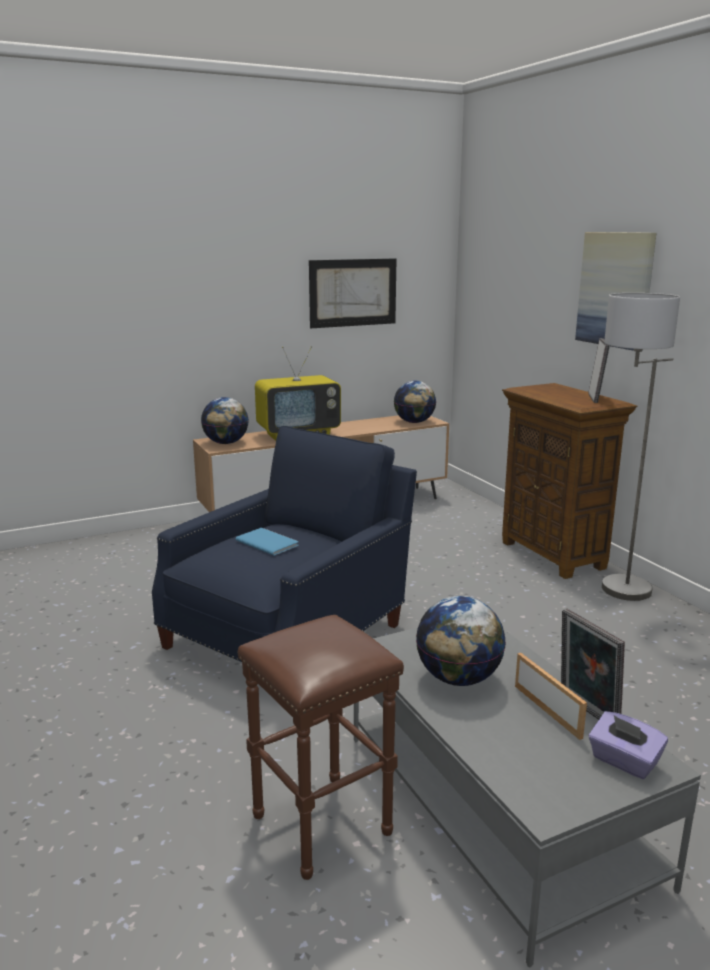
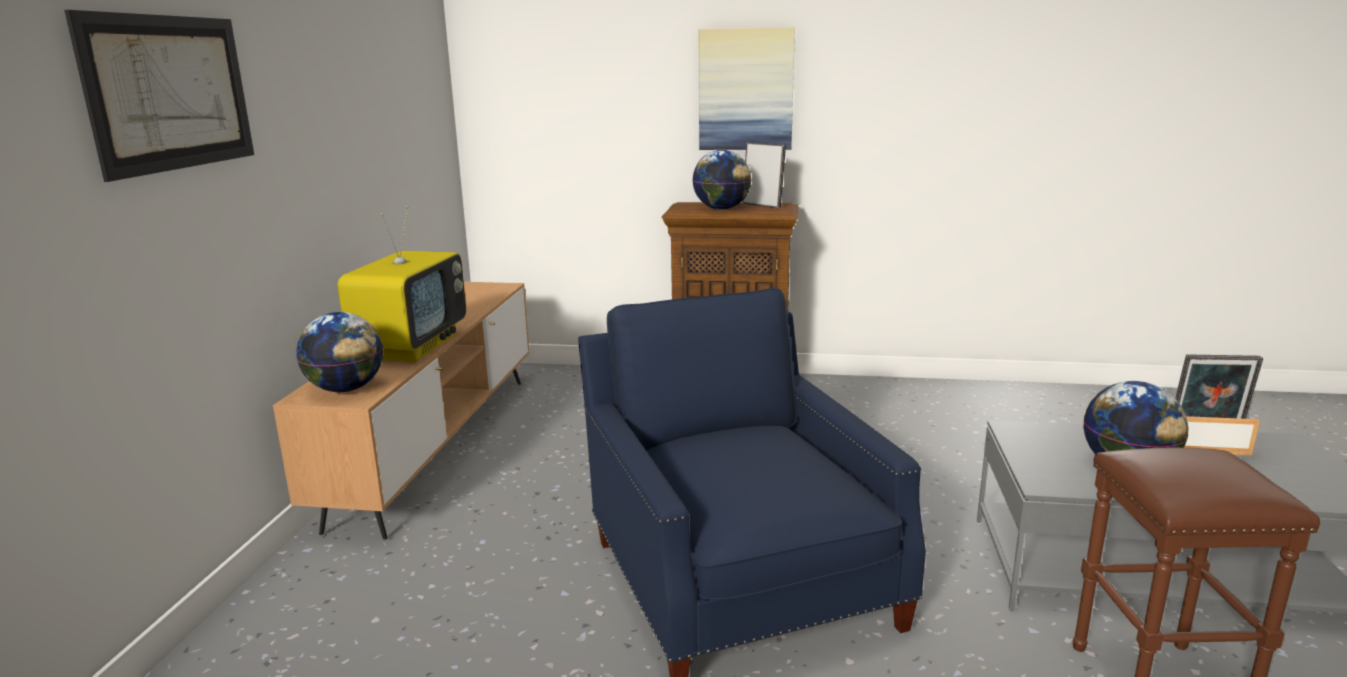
camera: 55 degrees left, 0 degrees up
(267, 542) = (745, 459): blue book -> none
(353, 292) = (385, 125): picture -> picture (171, 93)
(414, 422) = (489, 292): globe -> globe (722, 209)
(615, 592) = (832, 392): grey floor lamp -> none
(624, 762) = (1288, 451): purple tissue box -> none

